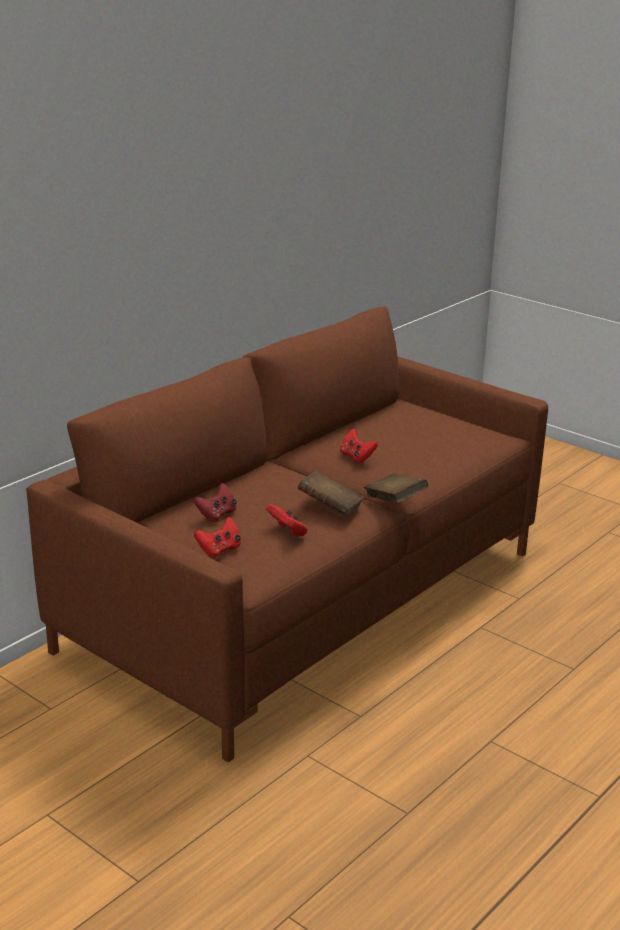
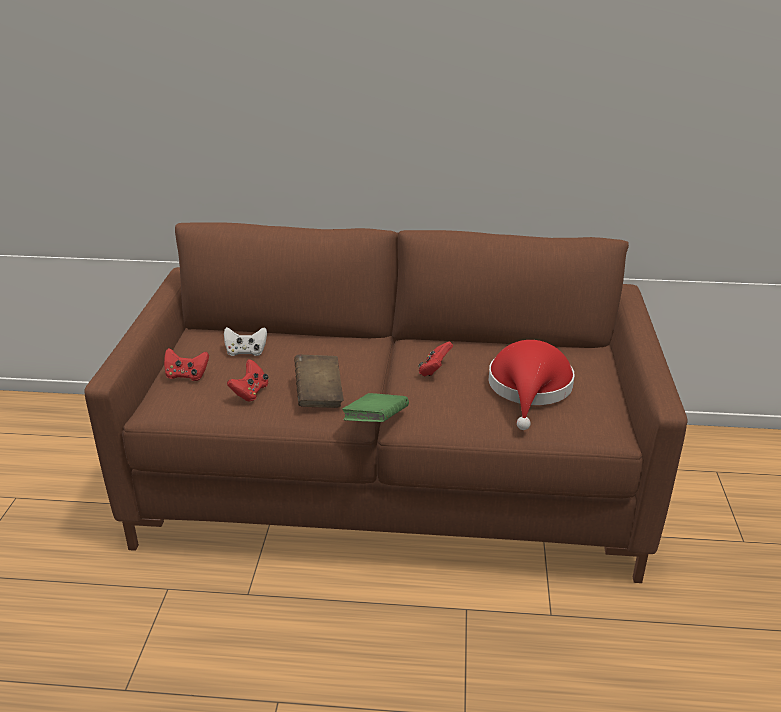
camera: 55 degrees right, 5 degrees up
(217, 515) = (246, 352): red game controller -> white game controller
(394, 501) = (376, 422): brown book -> green book
(427, 438) = (529, 389): none -> red hat

